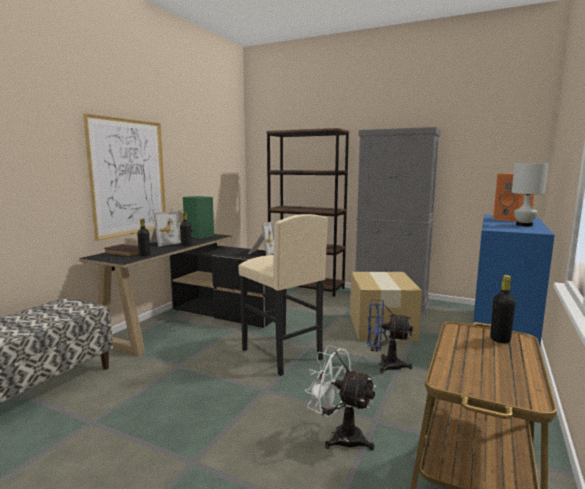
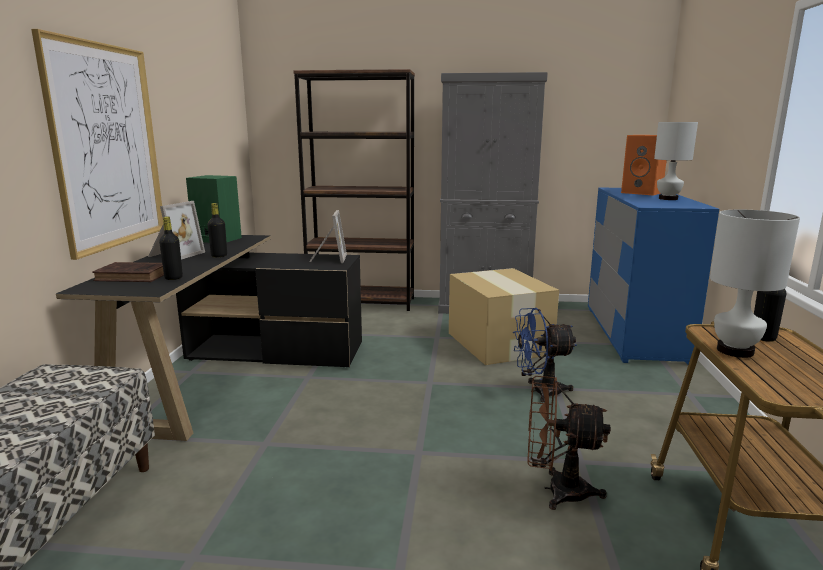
camera: 20 degrees left, 5 degrees up
(281, 355) = (402, 400): beige stool -> none
(340, 436) = (556, 490): white fan -> brown fan
(455, 345) = (734, 351): none -> white table lamp

